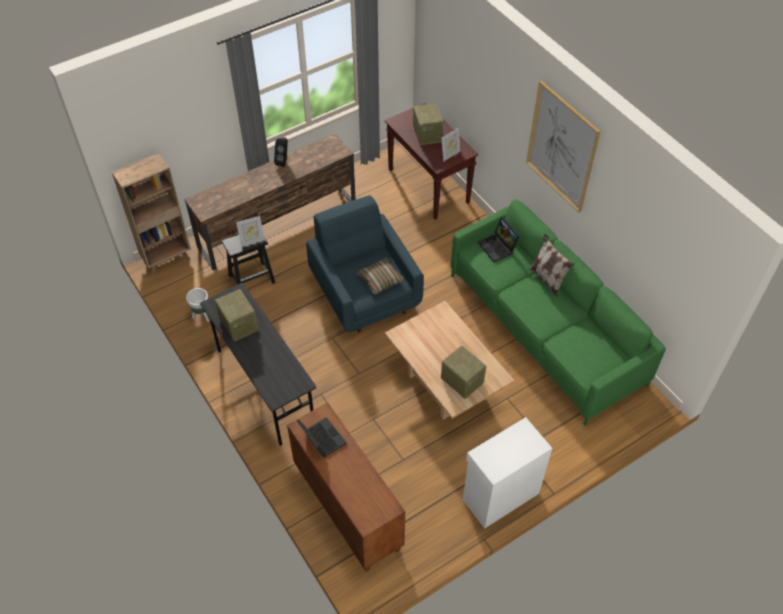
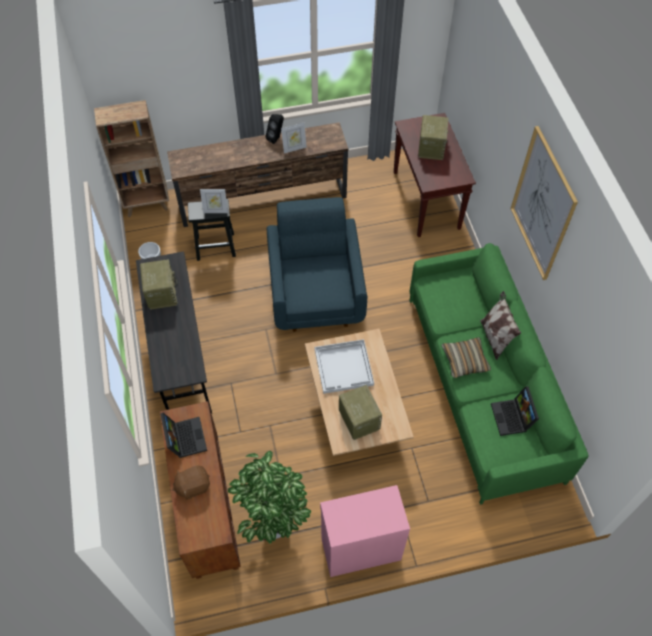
camera: 20 degrees right, 5 degrees up
(348, 477) = (193, 486): none -> brown plush toy
(380, 279) = (325, 286): pillow -> pillow (465, 360)
(418, 508) = (274, 532): none -> potted plant
(429, 342) = (344, 367): none -> white tray
(450, 155) = (445, 176): picture frame -> picture frame (294, 148)
(498, 247) = (458, 288): laptop -> laptop (512, 418)
(499, 496) = (360, 548): white cabinet -> pink cabinet

